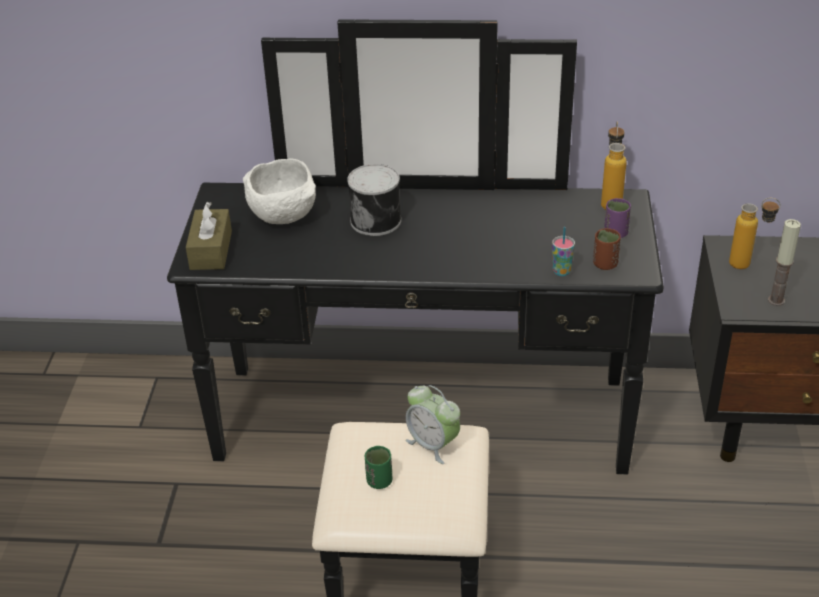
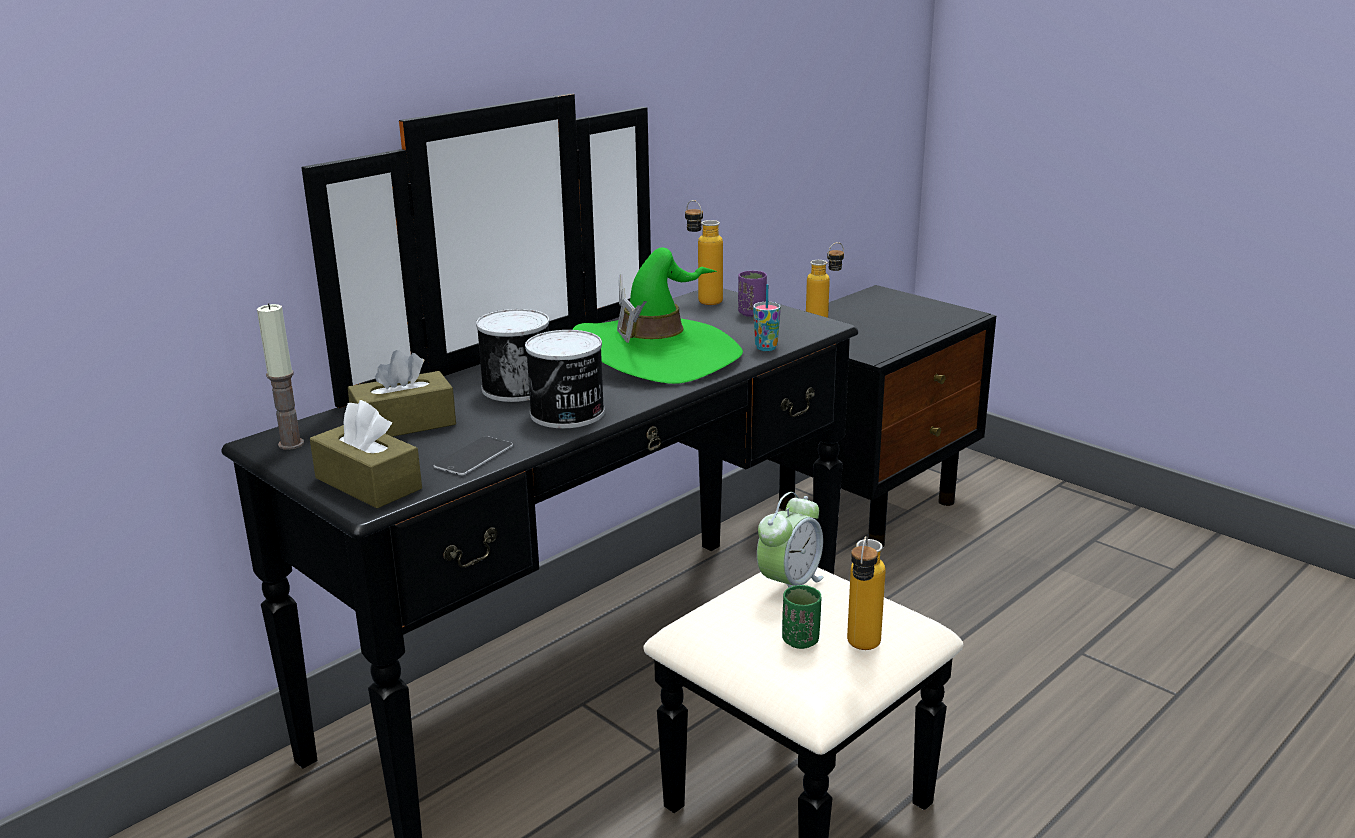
camera: 50 degrees left, 15 degrees down
(276, 261) = (474, 456): none -> phone
(285, 216) = (404, 424): white bowl -> brown tissue box
(364, 258) = (568, 414): none -> can
(398, 511) = (861, 650): none -> bottle
(433, 444) = (789, 585): alarm clock -> alarm clock turned 45 degrees counterclockwise
(491, 238) = (657, 354): none -> green hat
(605, 264) = (788, 331): brown cup -> none
(776, 300) = (884, 340): candle -> candle (291, 444)

